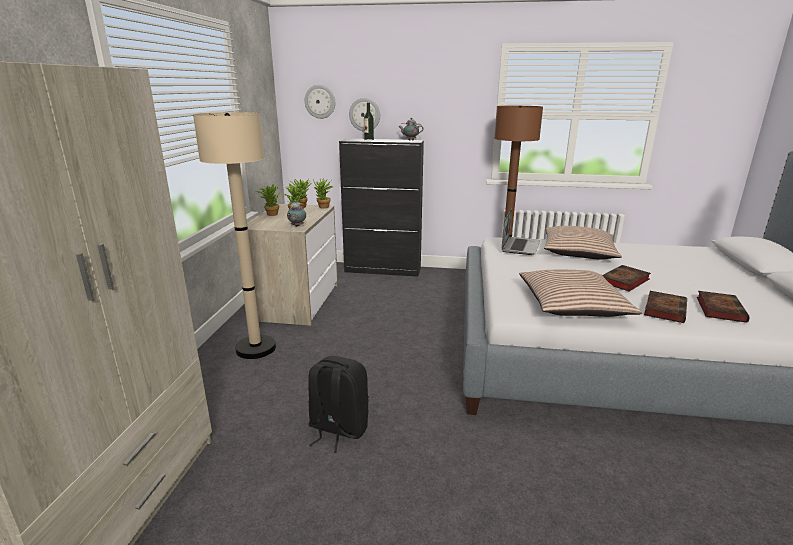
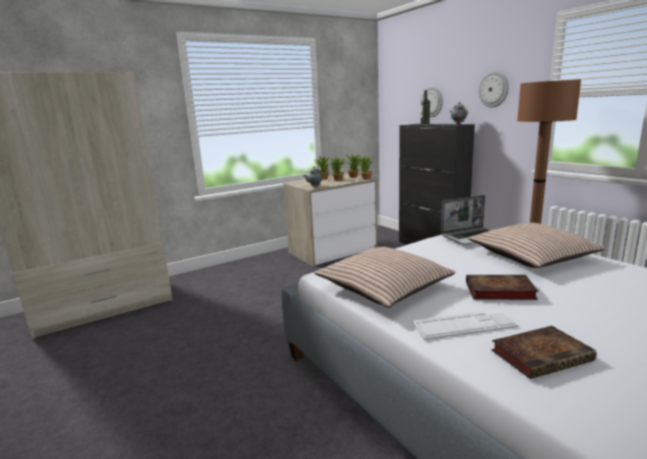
camera: 50 degrees right, 5 degrees down
(256, 348) = (265, 268): beige floor lamp -> none
(320, 101) = (403, 92): wall clock -> wall clock (493, 89)
(337, 429) = (219, 323): black backpack -> none
(664, 309) = (464, 325): book -> keyboard

